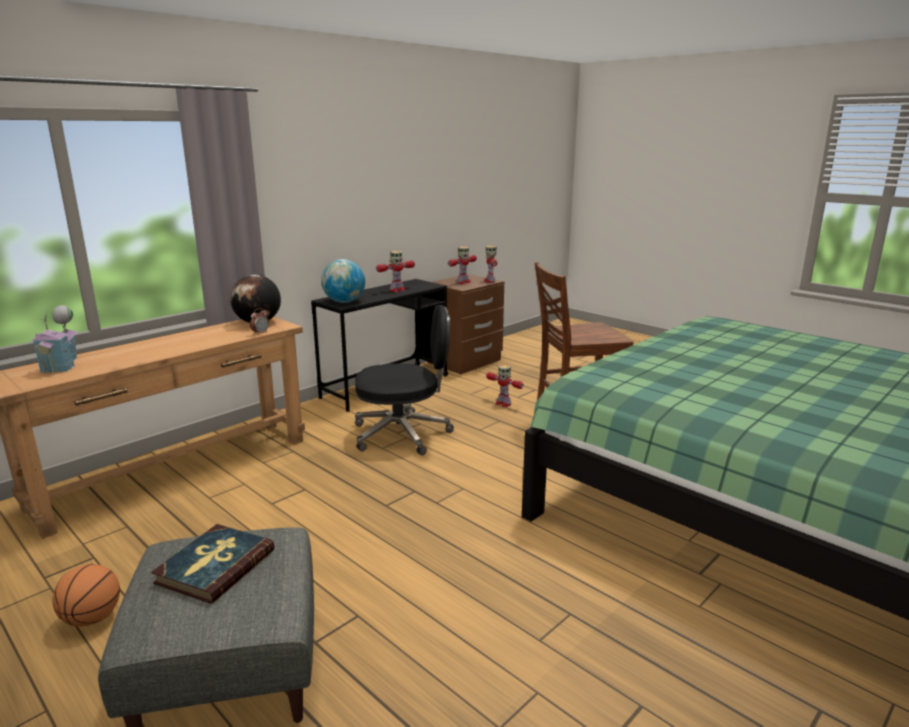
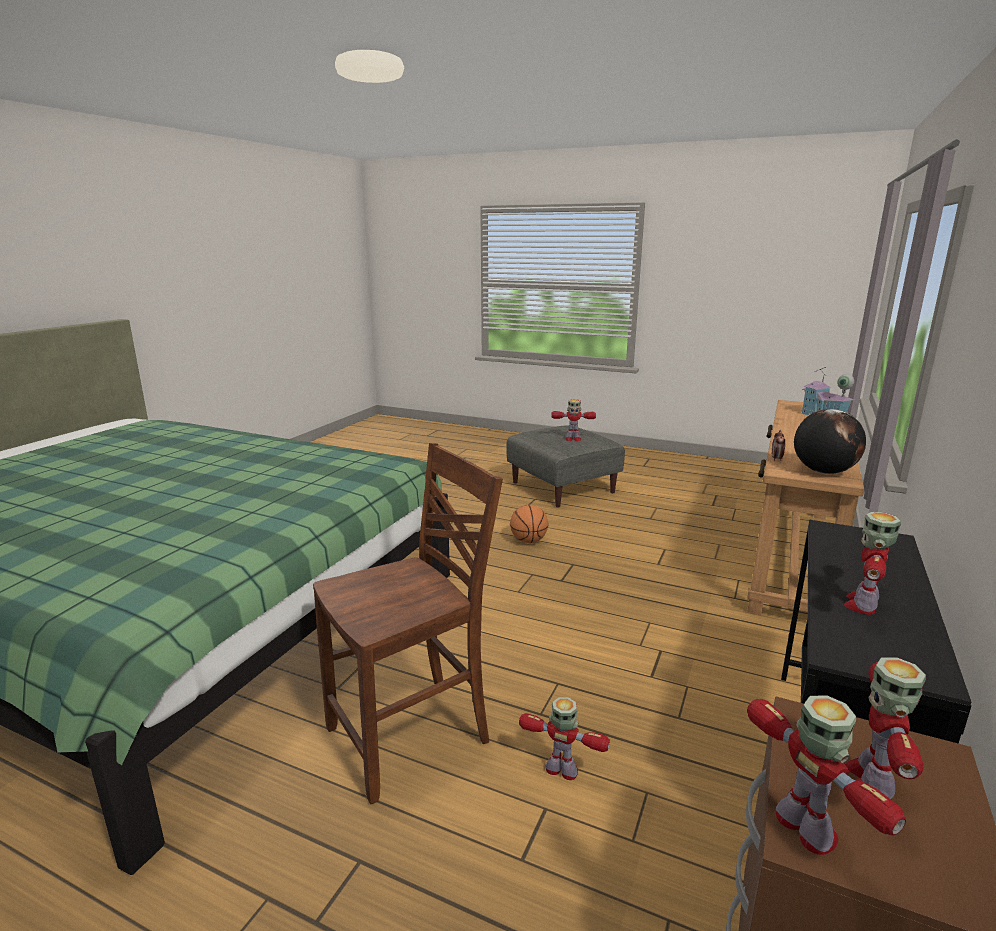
camera: 160 degrees right, 0 degrees up
(92, 618) = (655, 488): basketball -> basketball (528, 541)
(215, 566) = (572, 439): book -> toy robot
(344, 302) = (850, 538): globe -> none
(403, 434) = (651, 650): black office chair -> none

